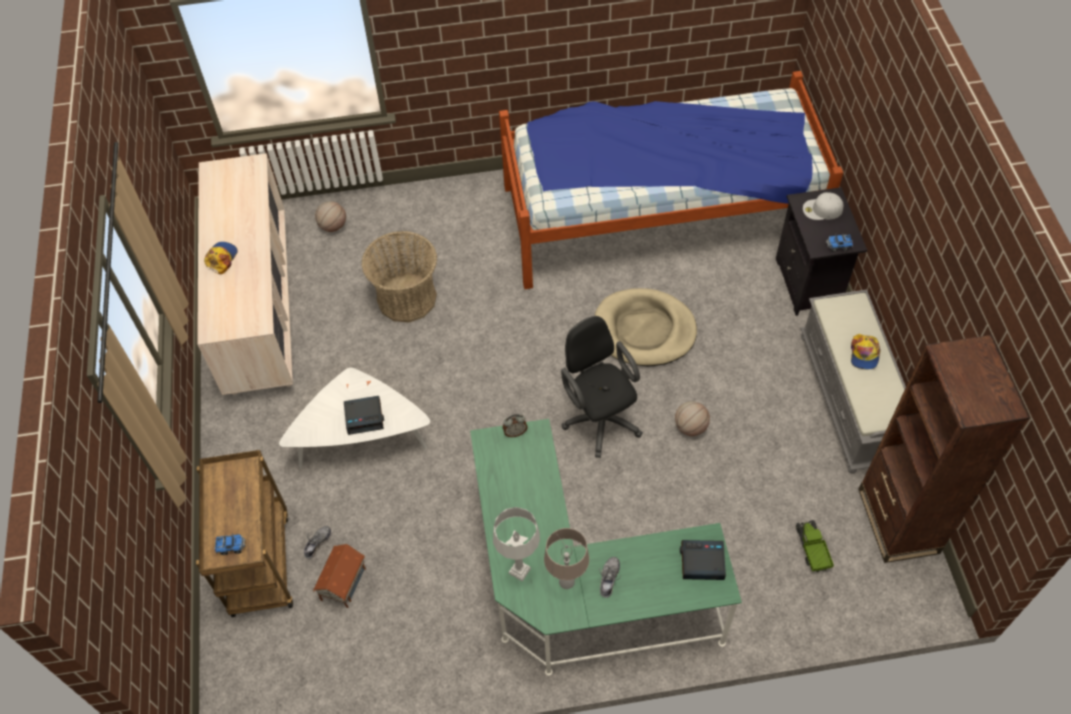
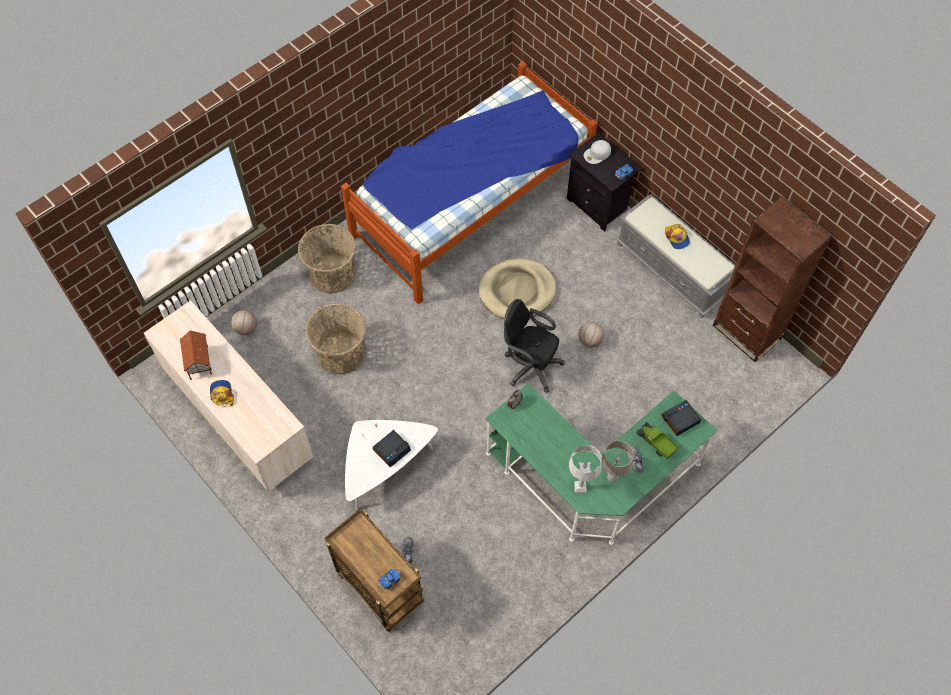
camera: 35 degrees left, 5 degrees up
(343, 584) = (445, 567): toy house -> toy house (199, 363)
(458, 214) = (332, 273): none -> basket
(811, 549) = (710, 377): toy truck -> toy truck (656, 443)

